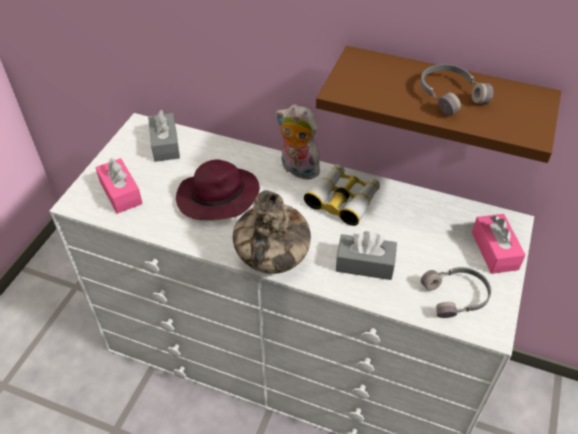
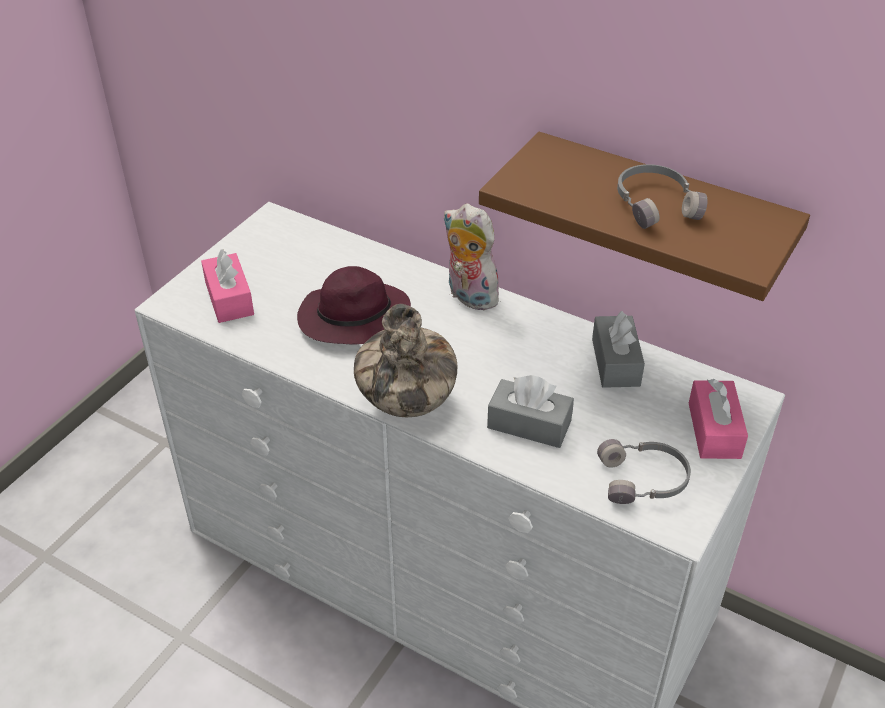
camera: 10 degrees right, 5 degrees down
(165, 144) = (300, 245): grey tissue box -> grey tissue box (615, 362)
(343, 199) = (521, 341): binoculars -> none

